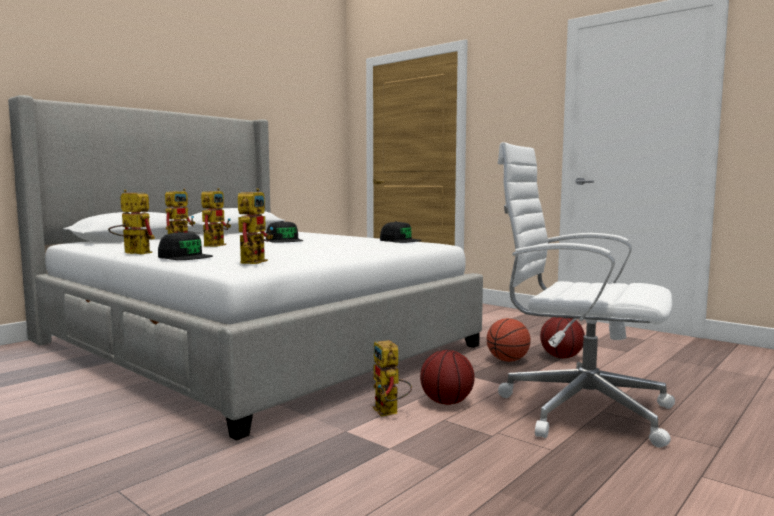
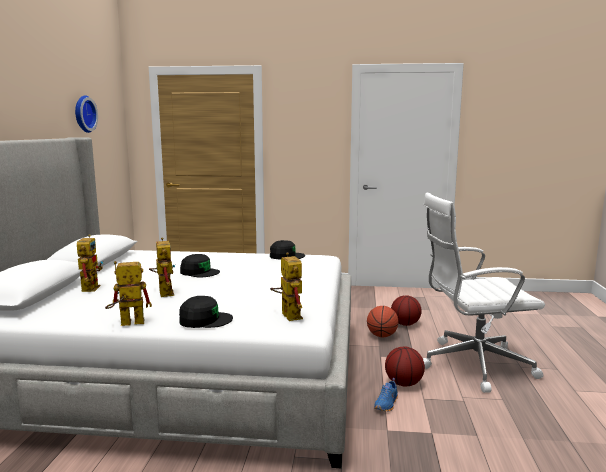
camera: 35 degrees left, 5 degrees up
(280, 102) = (83, 114): none -> wall clock
(390, 412) = (387, 404): toy robot -> blue shoe

